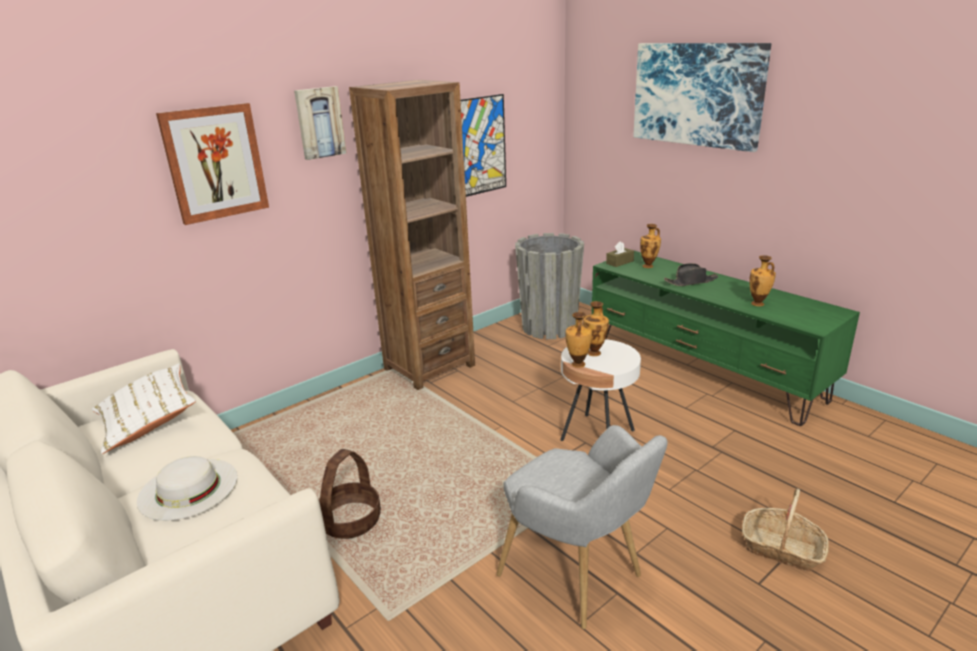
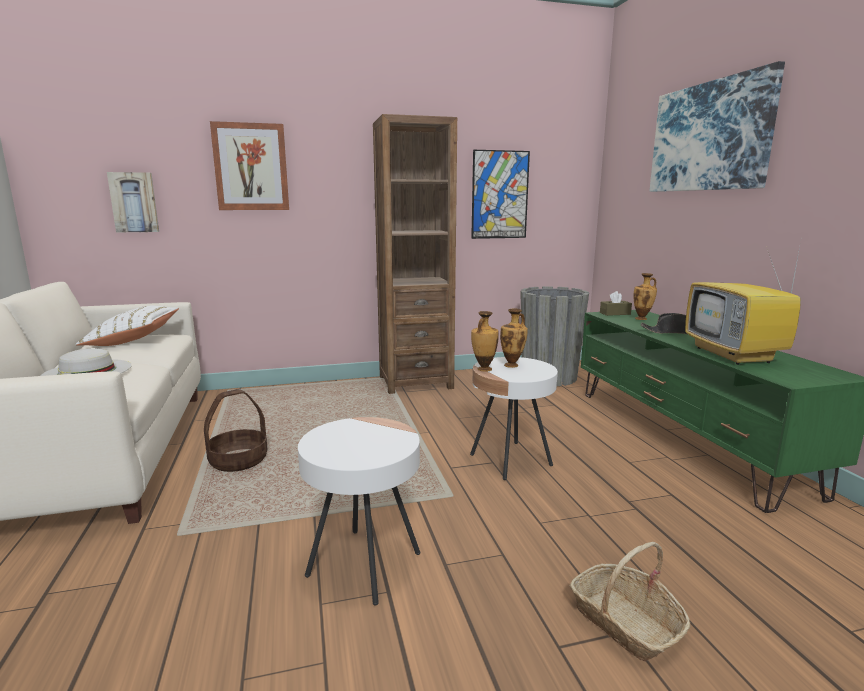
camera: 25 degrees right, 10 degrees down
(319, 122) = (343, 149): picture -> picture (134, 202)
(578, 578) = (364, 565): grey armchair -> white side table
(758, 304) = (735, 355): vase -> television

